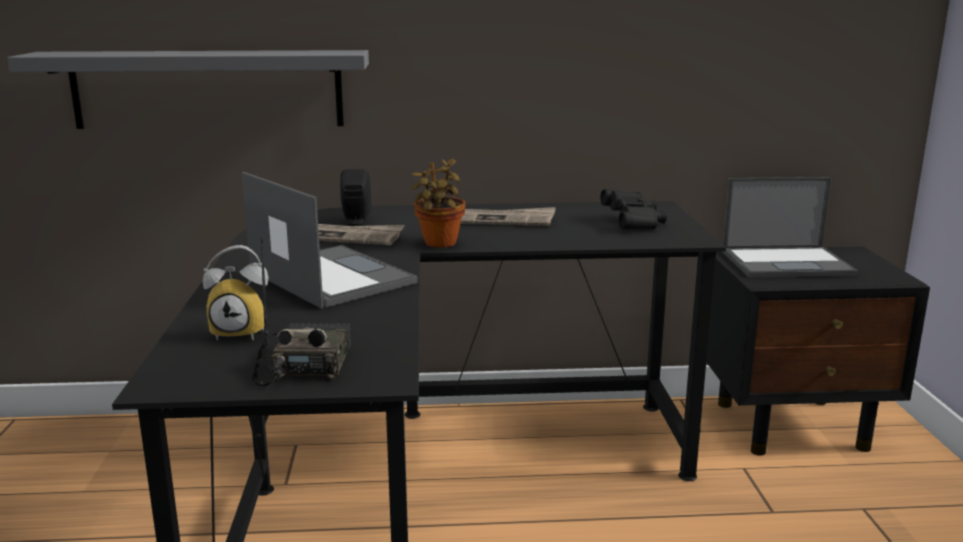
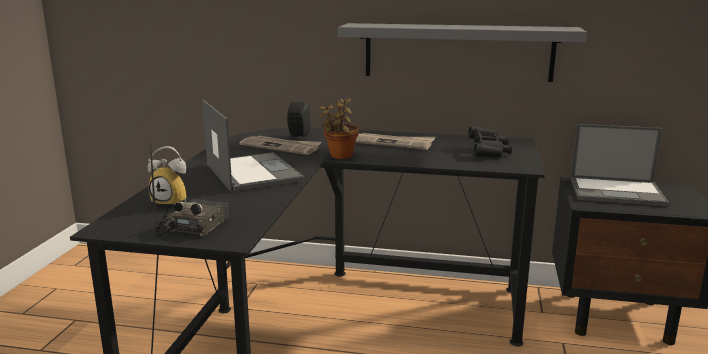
camera: 15 degrees right, 0 degrees up
(208, 89) = (217, 45): grey shelf -> grey shelf (458, 52)

